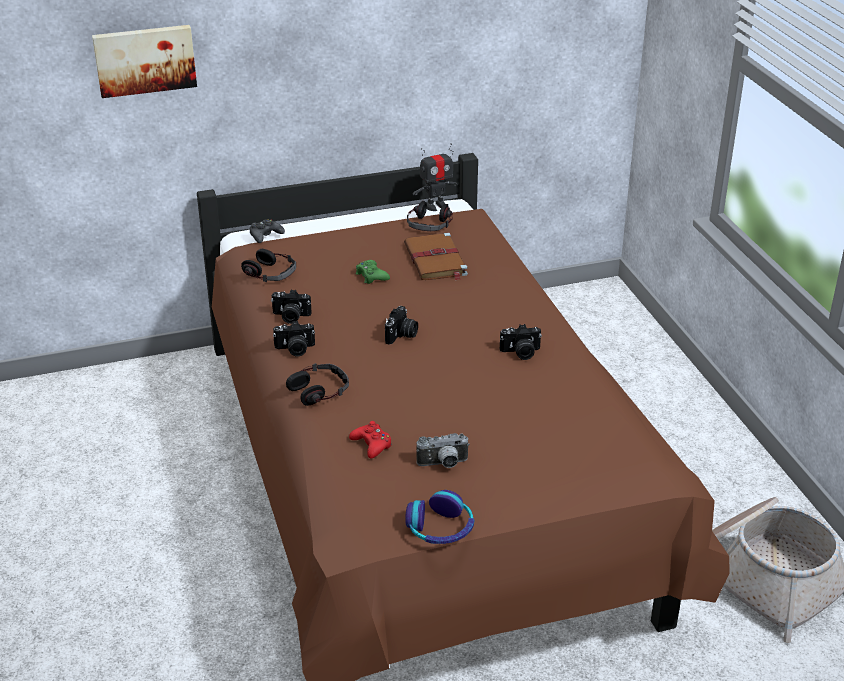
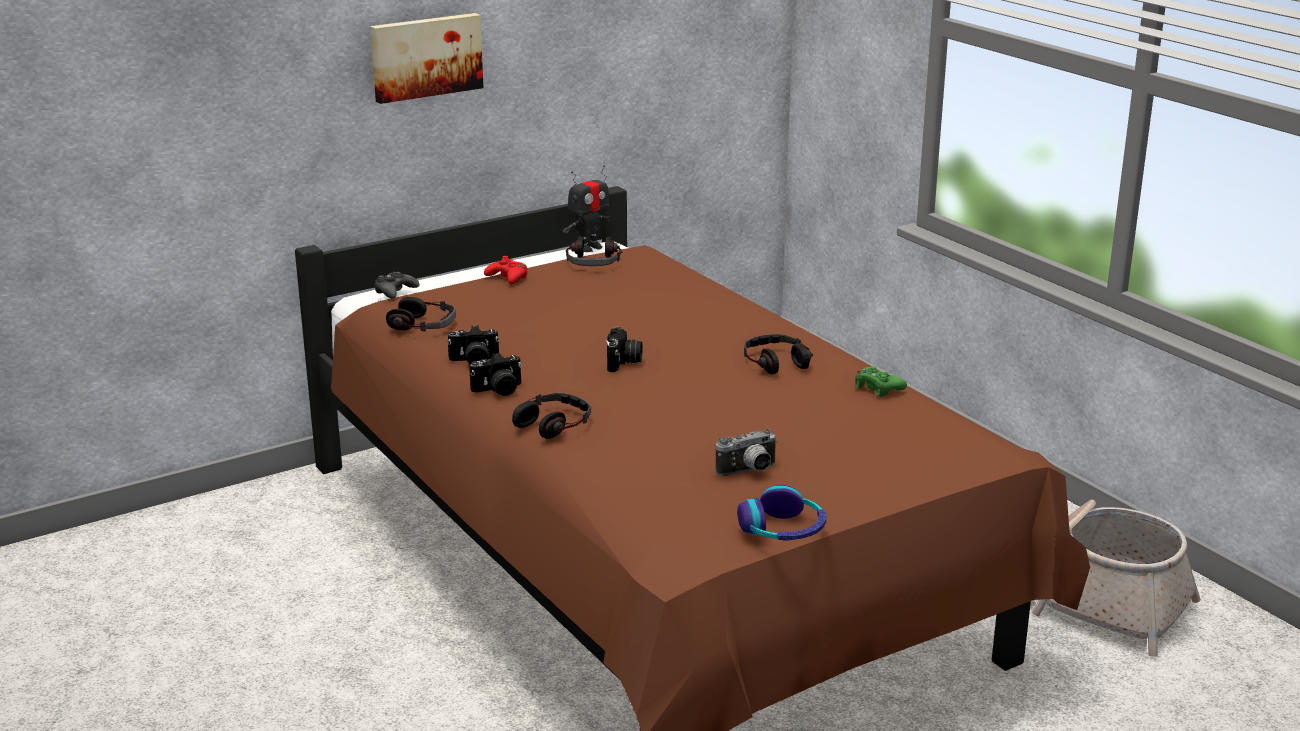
camera: 15 degrees left, 10 degrees down
(145, 59) = (230, 74): picture -> picture (425, 56)
(371, 276) = (552, 314): green game controller -> green game controller (877, 388)
(372, 445) = (650, 465): red game controller -> red game controller (508, 277)
(435, 260) = (622, 292): brown book -> none
(520, 353) = (776, 362): camera -> headphones

